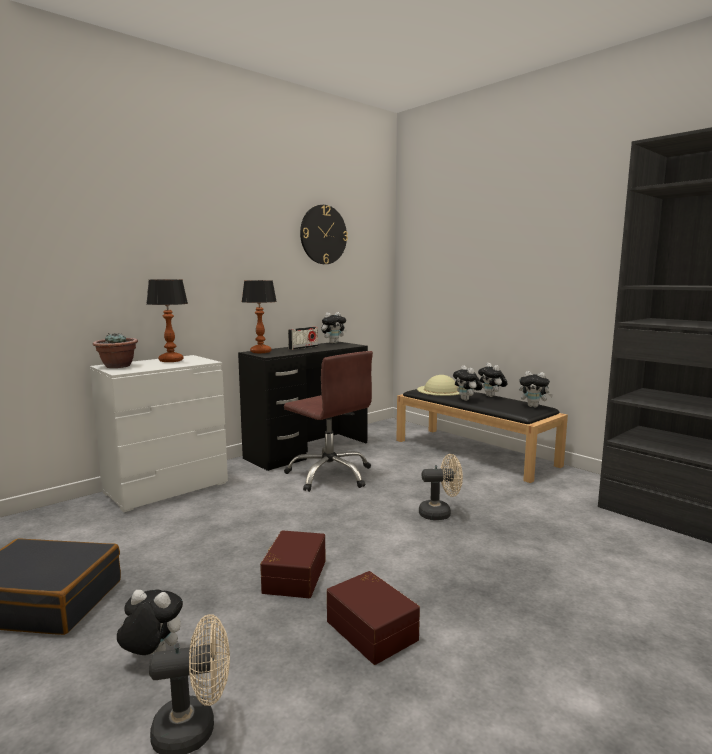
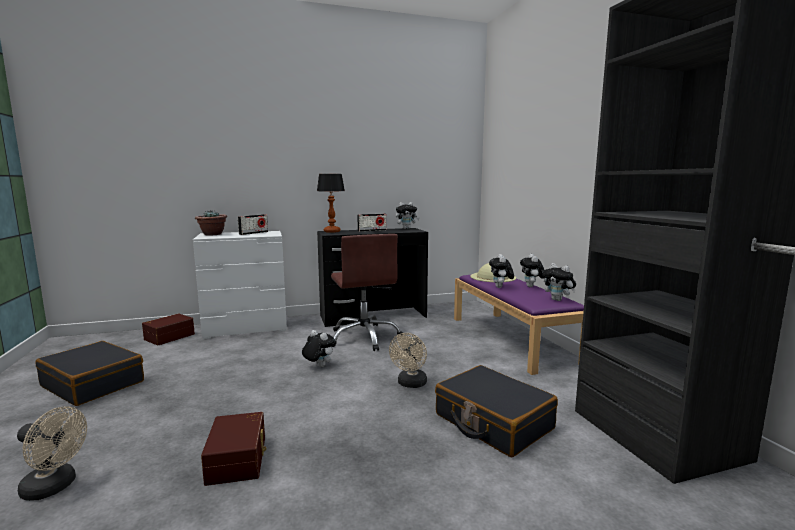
camera: 25 degrees right, 0 degrees up
(152, 655) = (97, 433): plush toy -> plush toy (318, 366)
(170, 360) = (253, 233): table lamp -> radio
(293, 576) = (240, 405): brown storage box -> brown storage box (169, 336)
(323, 234) = (403, 136): wall clock -> none
(440, 513) = (410, 384): beige fan -> beige fan turned 90 degrees clockwise
(475, 452) = (512, 339): black bench -> purple bench
(551, 531) = (492, 422): none -> black suitcase

